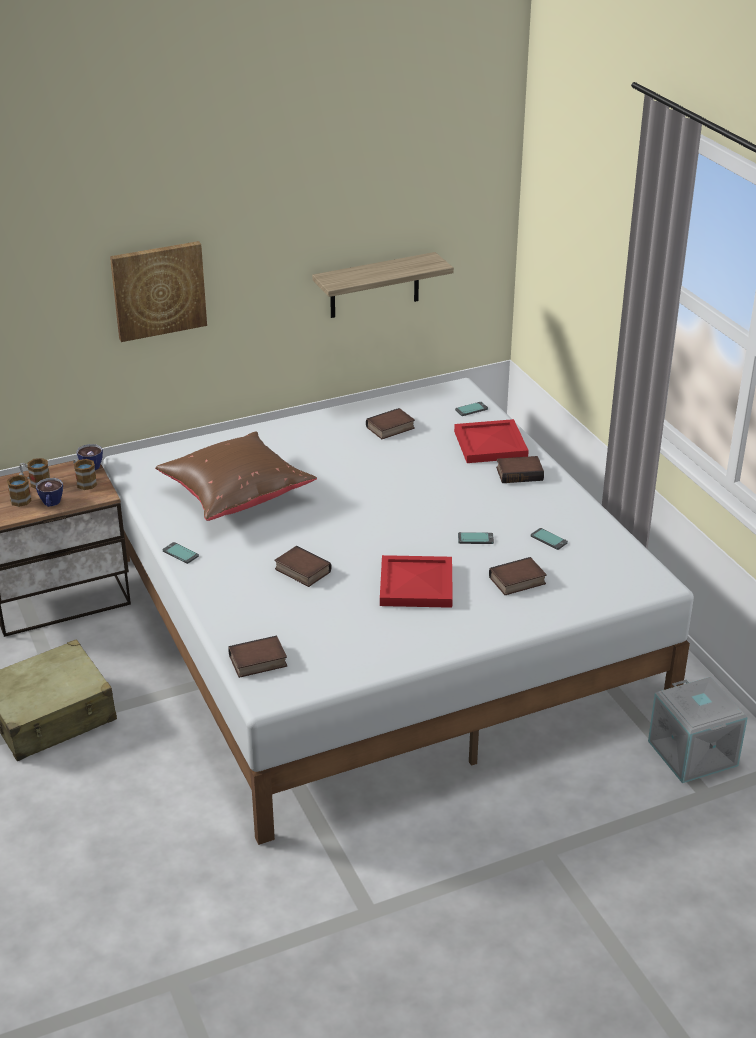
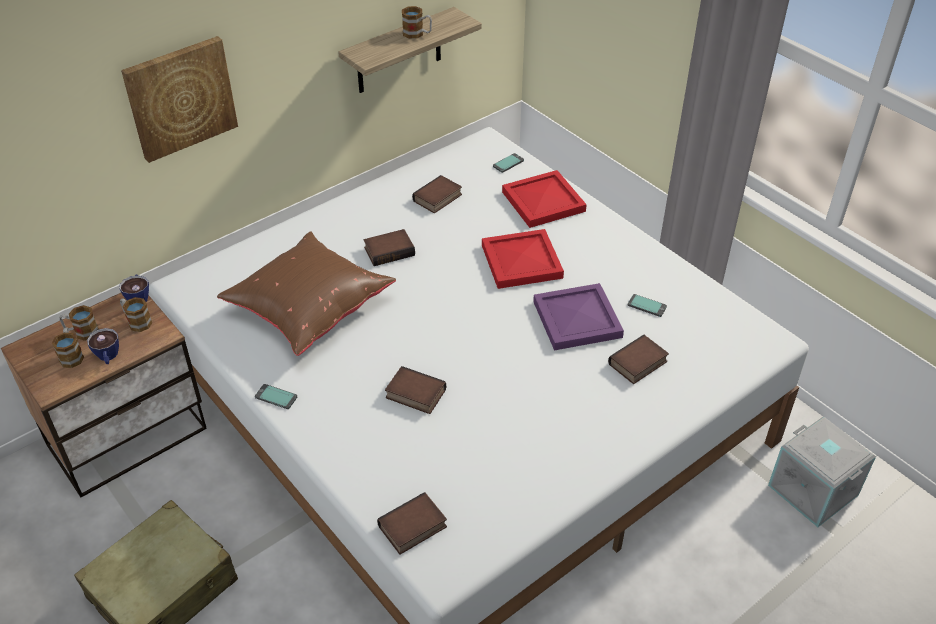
camera: 15 degrees left, 10 degrees up
(389, 269) = (417, 34): none -> mug
(415, 584) = (538, 388): red tray -> red tray (520, 261)
(475, 539) = (575, 319): phone -> purple tray
(520, 473) = (585, 231): book -> book (389, 250)

